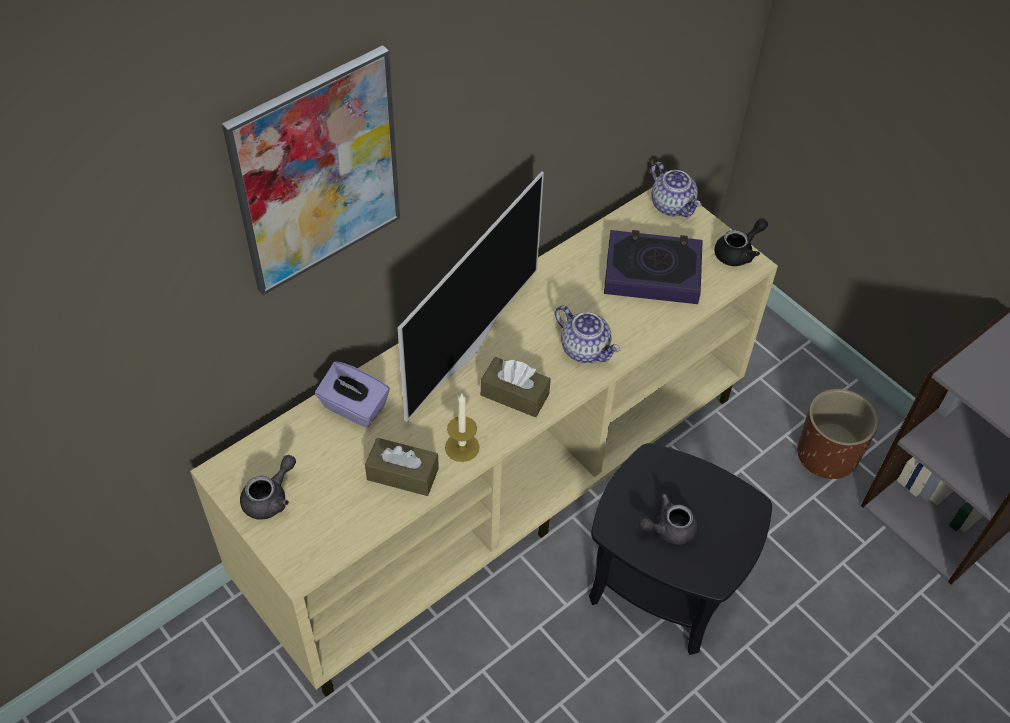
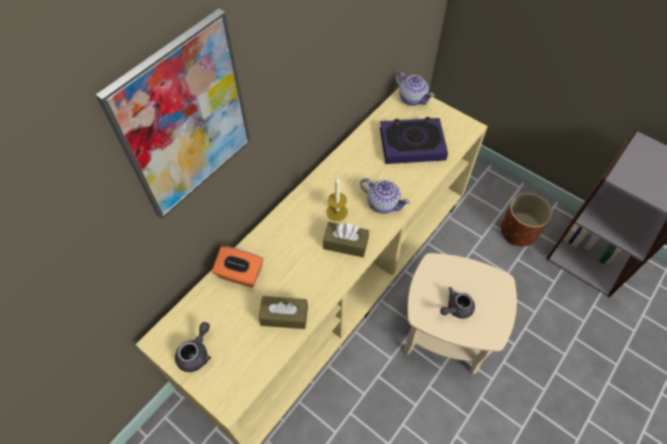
camera: 10 degrees left, 5 degrees up
(353, 407) = (240, 274): purple tissue box -> orange tissue box
(462, 447) = (320, 288): candle -> candle (337, 212)
(465, 349) = (305, 218): television -> none
(664, 585) = (446, 333): black side table -> beige side table
(738, 252) = (461, 122): black teapot -> none

